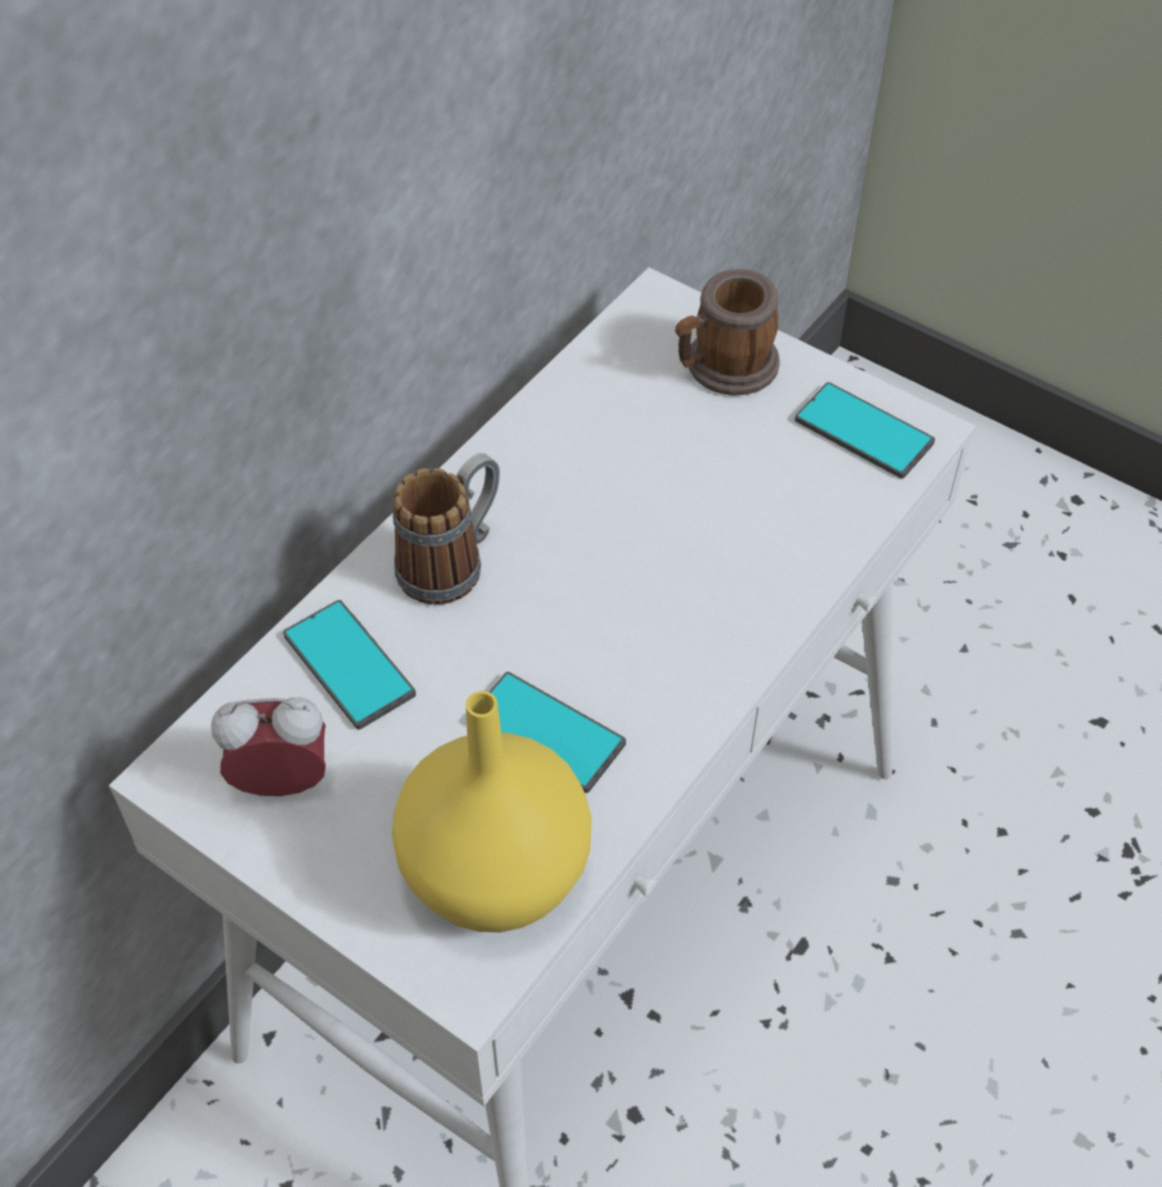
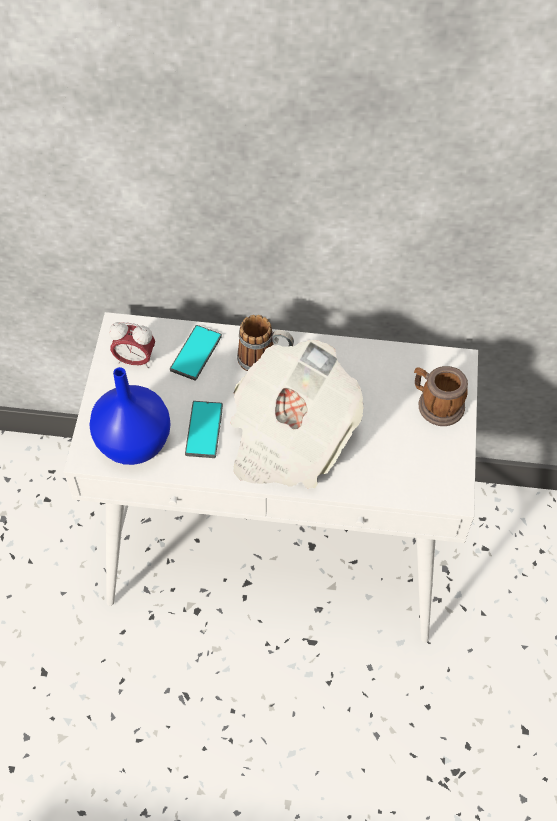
camera: 60 degrees right, 5 degrees up
(283, 781) = (135, 360): alarm clock -> alarm clock turned 135 degrees clockwise
(492, 876) = (133, 442): yellow vase -> blue vase
(654, 602) = (289, 437): none -> newspaper
(864, 431) = (437, 473): phone -> none

